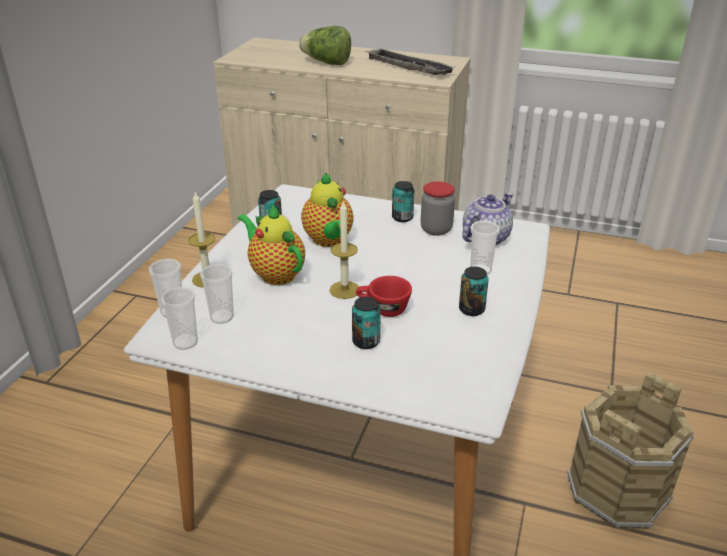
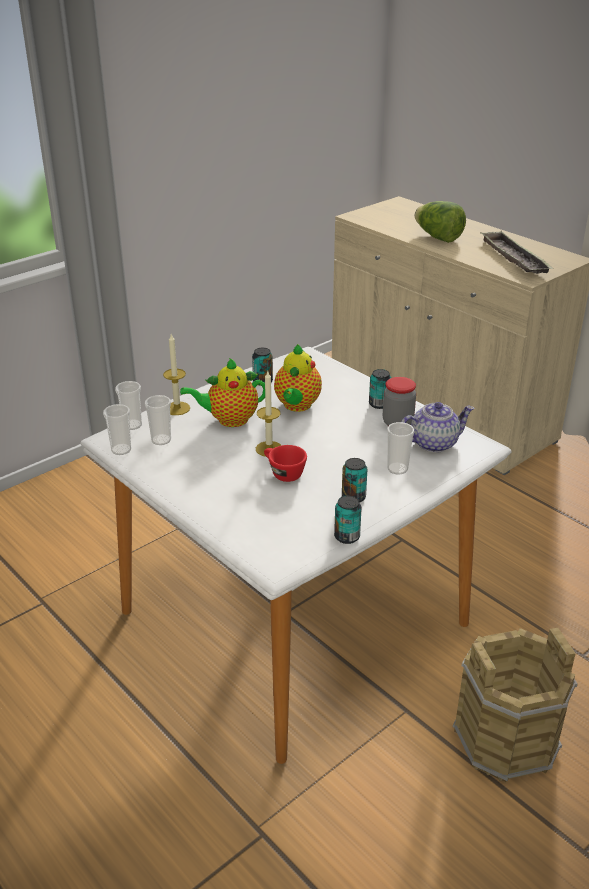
camera: 30 degrees right, 0 degrees up
(275, 274) = (229, 420): teapot -> teapot turned 90 degrees counterclockwise
(366, 342) = (244, 493): can -> can (347, 537)

